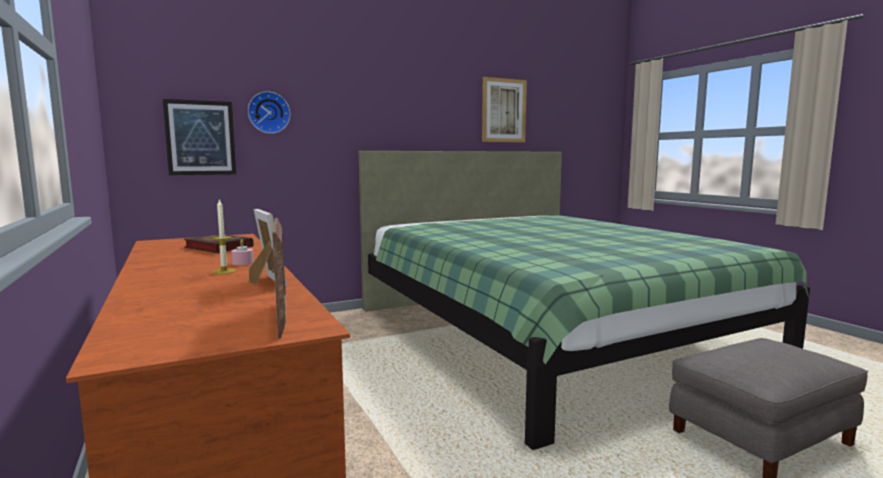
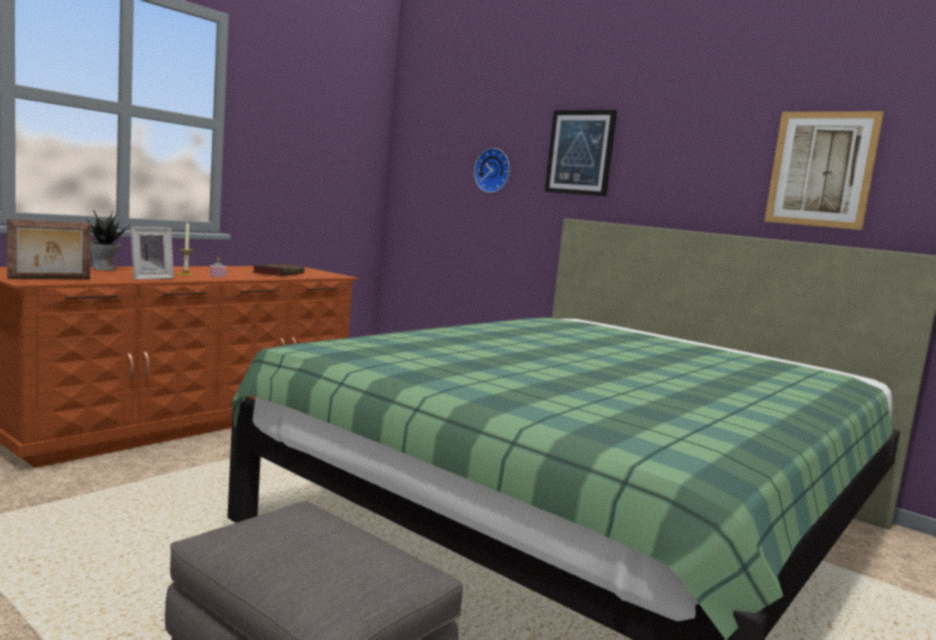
camera: 65 degrees right, 0 degrees up
(152, 299) = (104, 269): none -> potted plant
(200, 138) = (440, 194): picture -> picture (580, 152)

